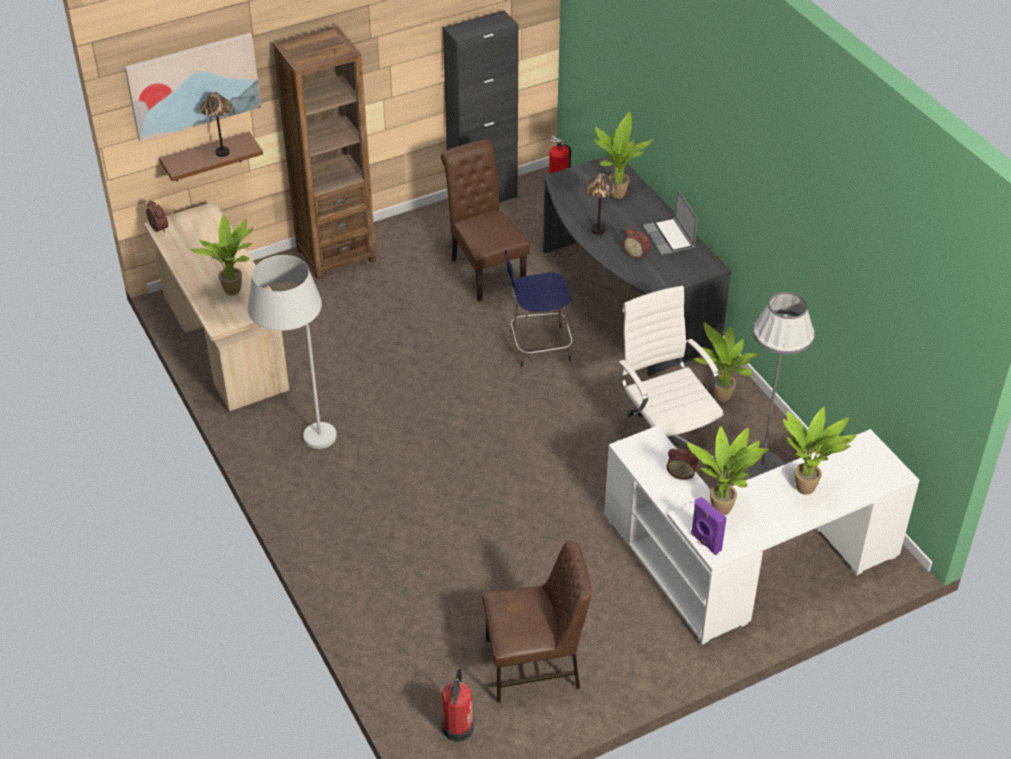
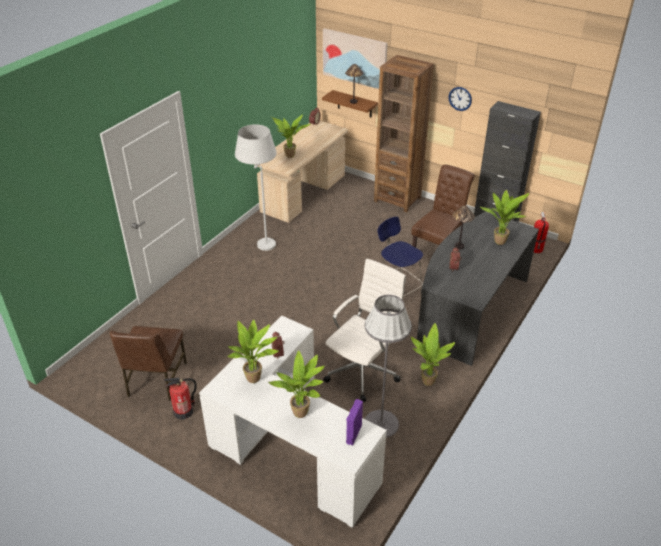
camera: 60 degrees right, 5 degrees down
(385, 53) = (460, 98): none -> wall clock
(458, 727) = (98, 367): fire extinguisher -> fire extinguisher (184, 411)
(534, 665) = (156, 380): brown chair -> brown chair turned 45 degrees clockwise
(669, 238) = (483, 275): laptop -> none
(705, 542) = (220, 381): purple speaker -> purple speaker (353, 434)

